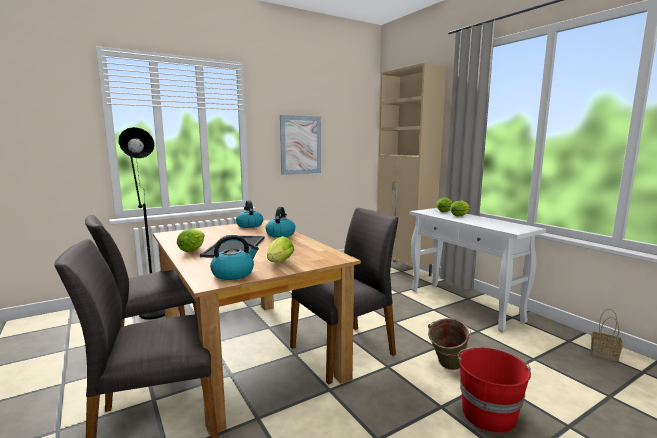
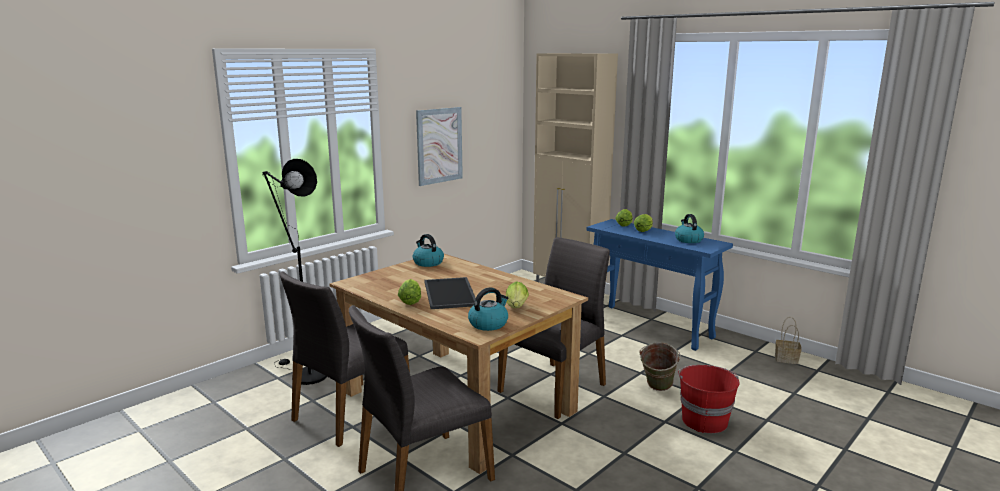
camera: 15 degrees left, 5 degrees up
(280, 234) = (478, 272): kettle -> kettle (688, 240)
(464, 305) = (651, 327): white console table -> blue console table

